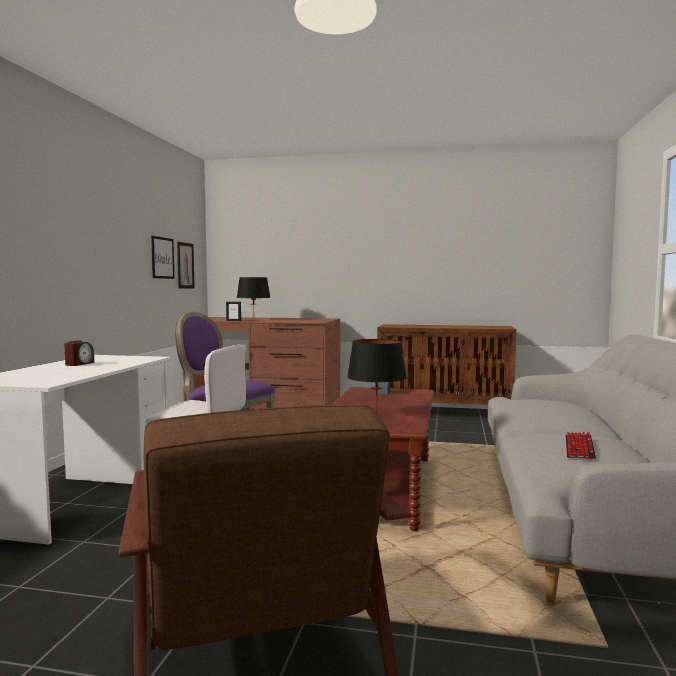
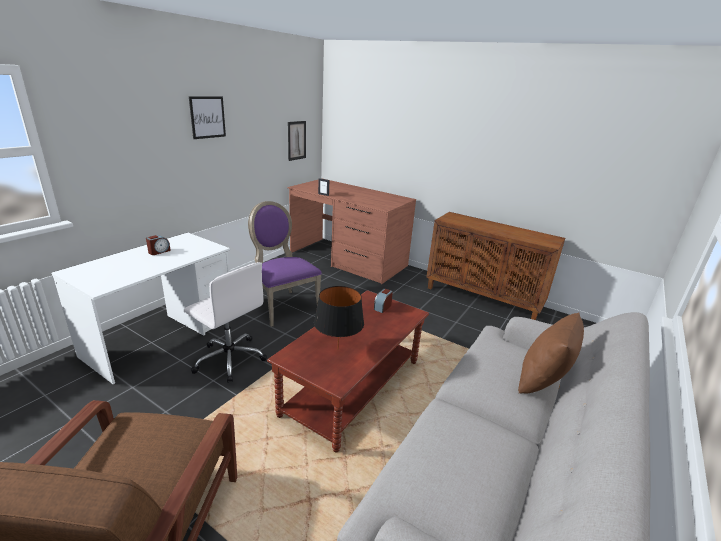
camera: 20 degrees right, 20 degrees up
(162, 258) = (271, 139): picture -> picture (207, 117)
(253, 319) = (343, 192): black table lamp -> none
(579, 447) = (460, 458): keyboard -> none
(585, 408) = (543, 380): none -> brown pillow

